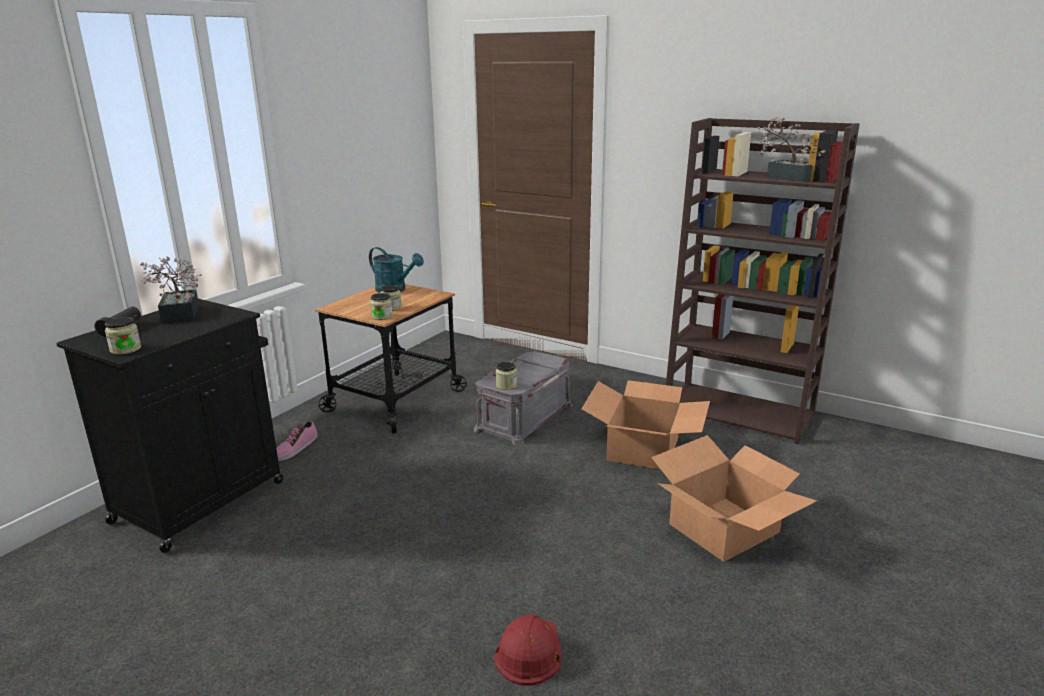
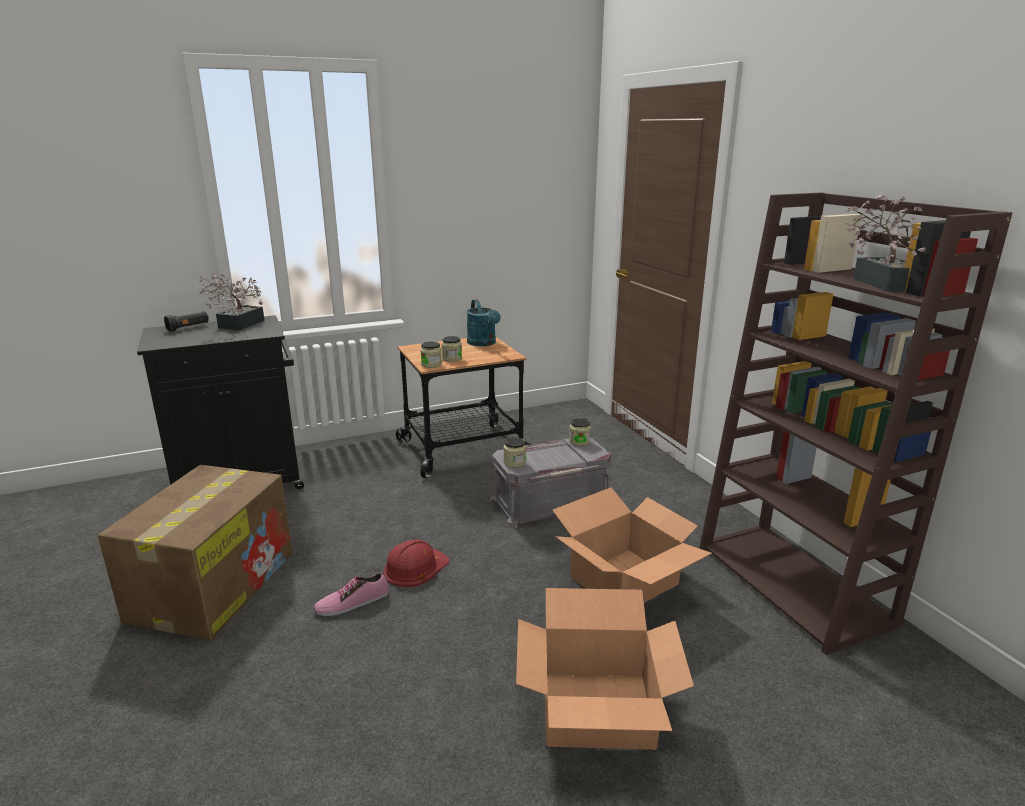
camera: 35 degrees right, 0 degrees up
(125, 349) = (160, 342): jar -> jar (579, 442)
(295, 448) = (344, 465): shoe -> shoe (352, 602)
(317, 587) = (214, 584): none -> cardboard box
(529, 651) = (266, 727): red hard hat -> red hard hat (415, 567)

